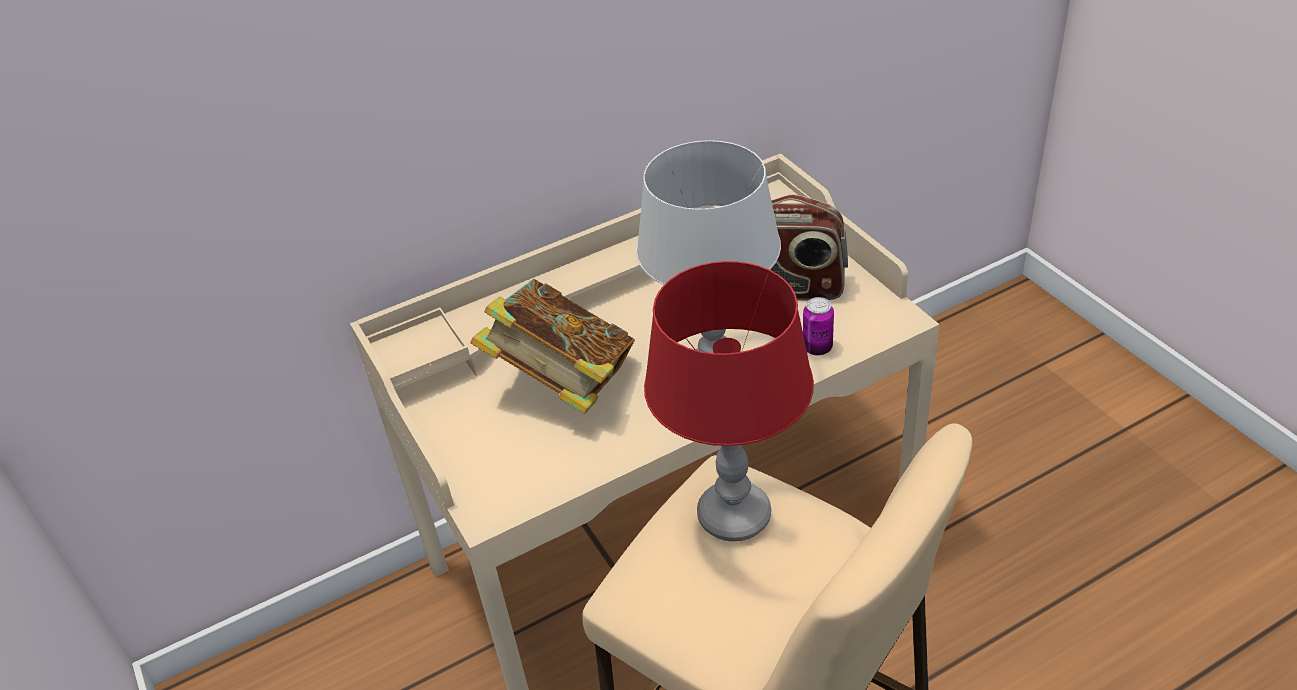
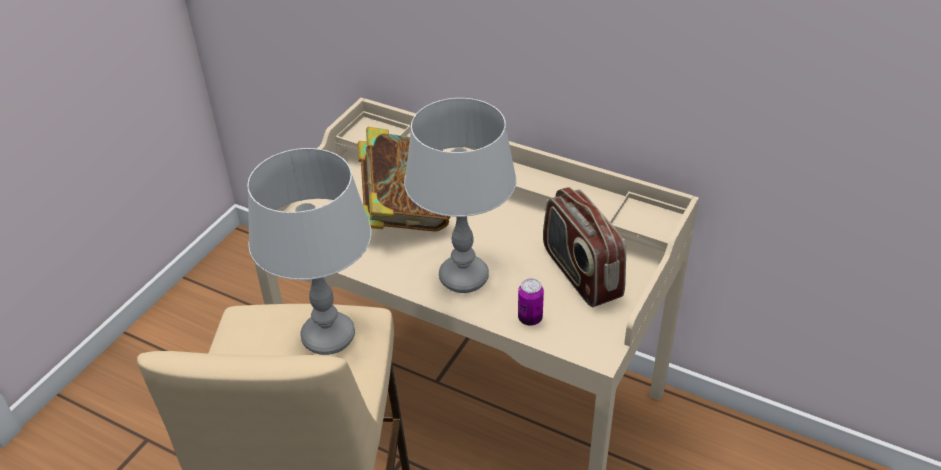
camera: 55 degrees right, 0 degrees up
(735, 516) = (328, 337): red table lamp -> grey table lamp

